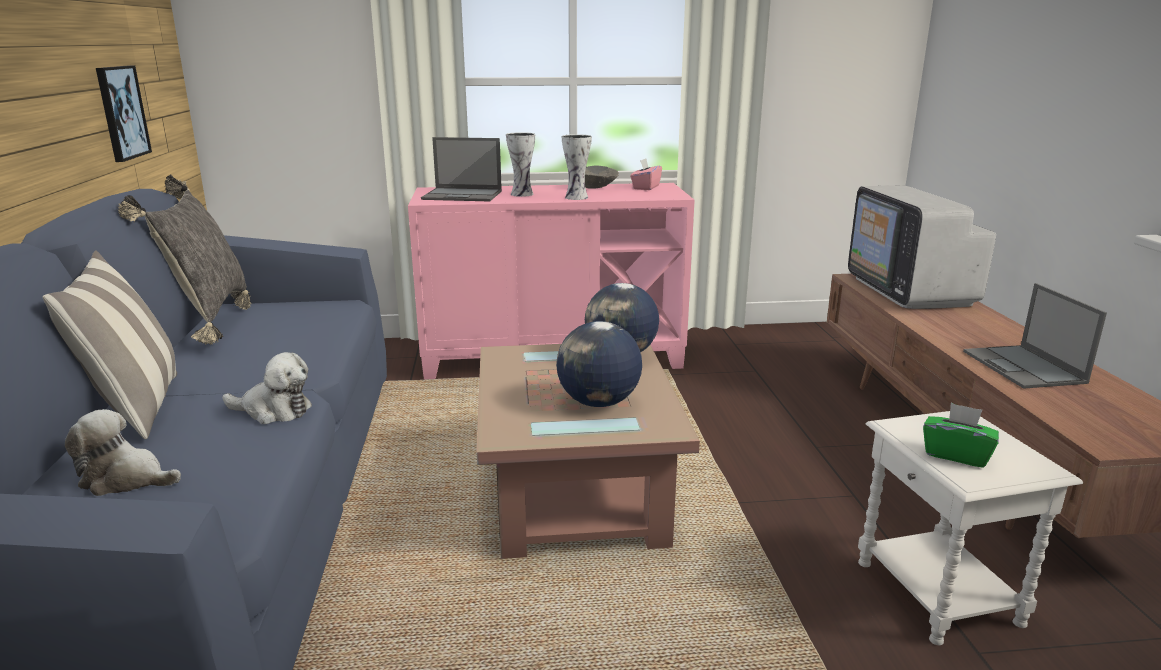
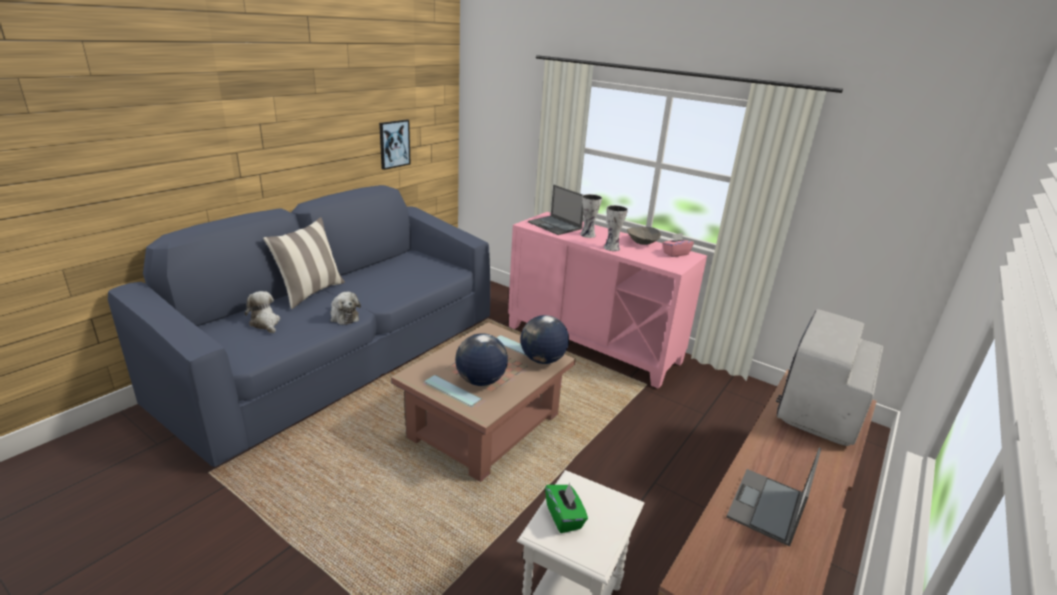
camera: 40 degrees right, 5 degrees up
(205, 328) = (390, 262): pillow -> none

